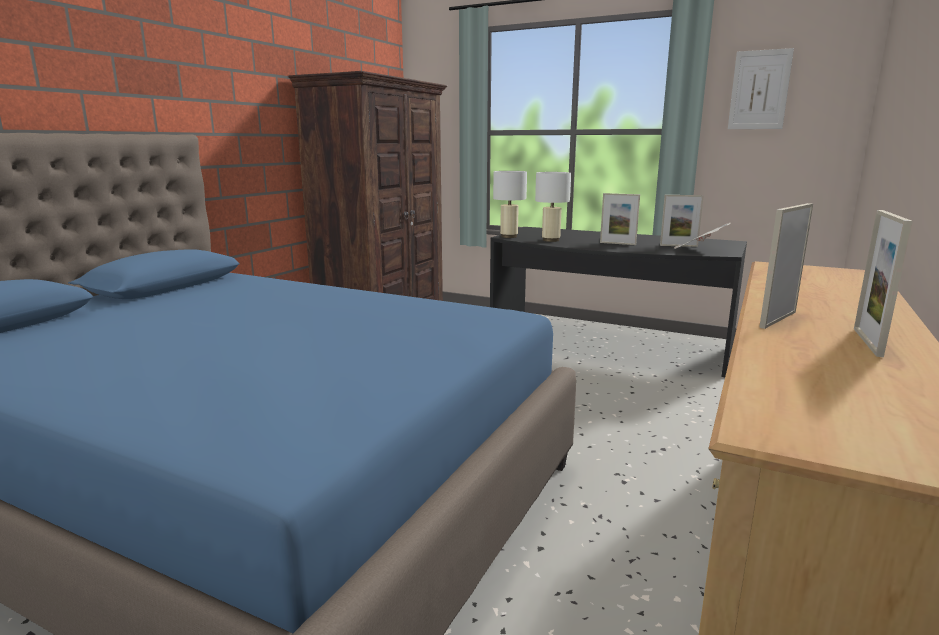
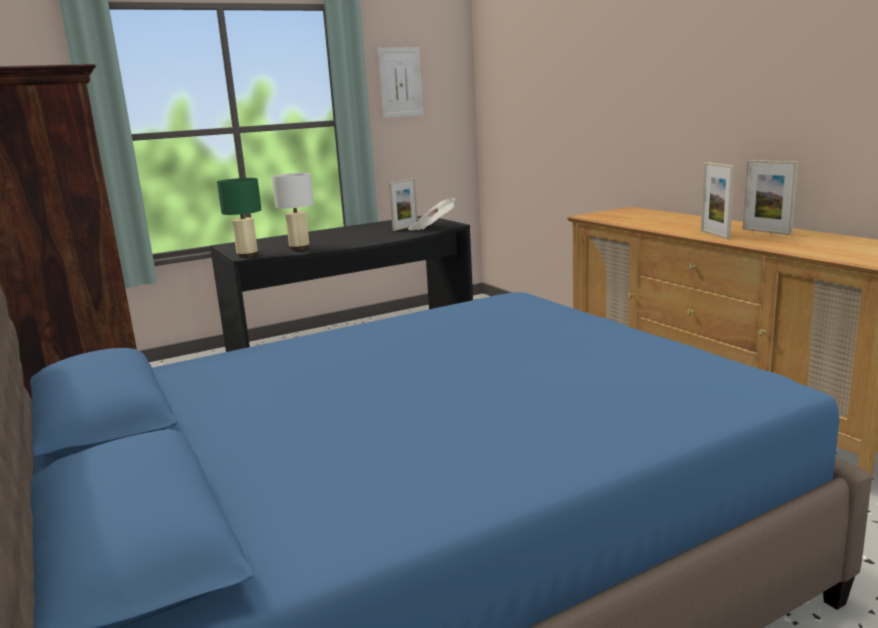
camera: 55 degrees left, 0 degrees up
(508, 236) = (247, 255): white table lamp -> green table lamp
(617, 243) = (360, 237): picture frame -> none

